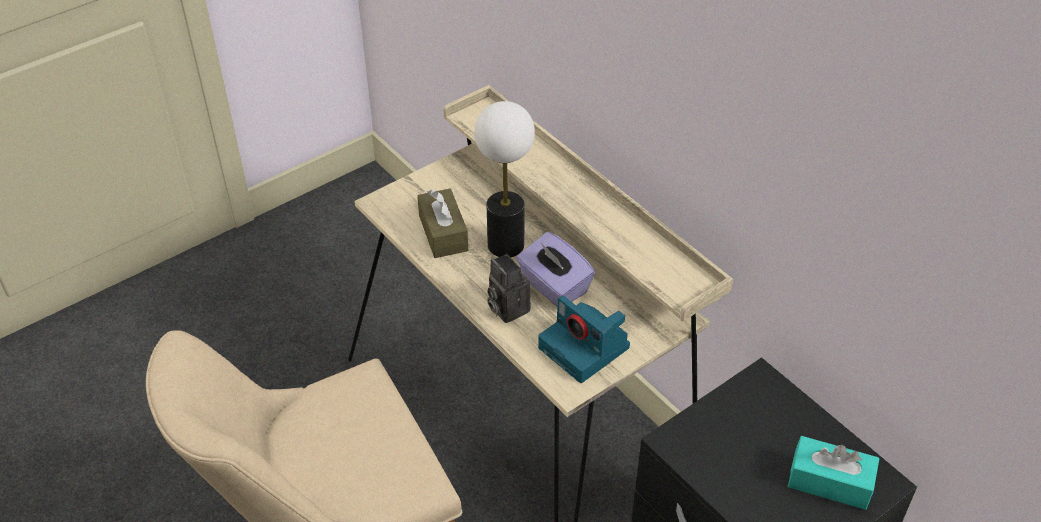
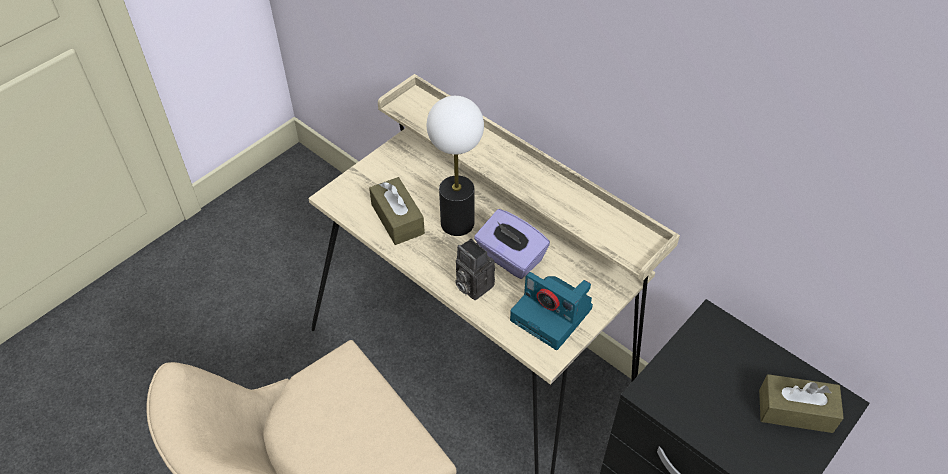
camera: 10 degrees left, 5 degrees up
(830, 482) = (795, 411): turquoise tissue box -> brown tissue box

